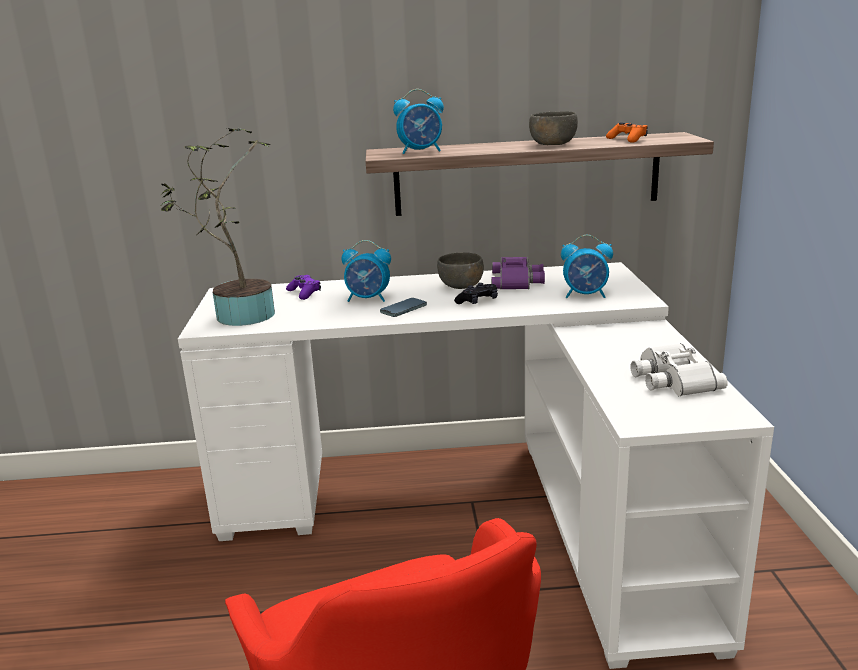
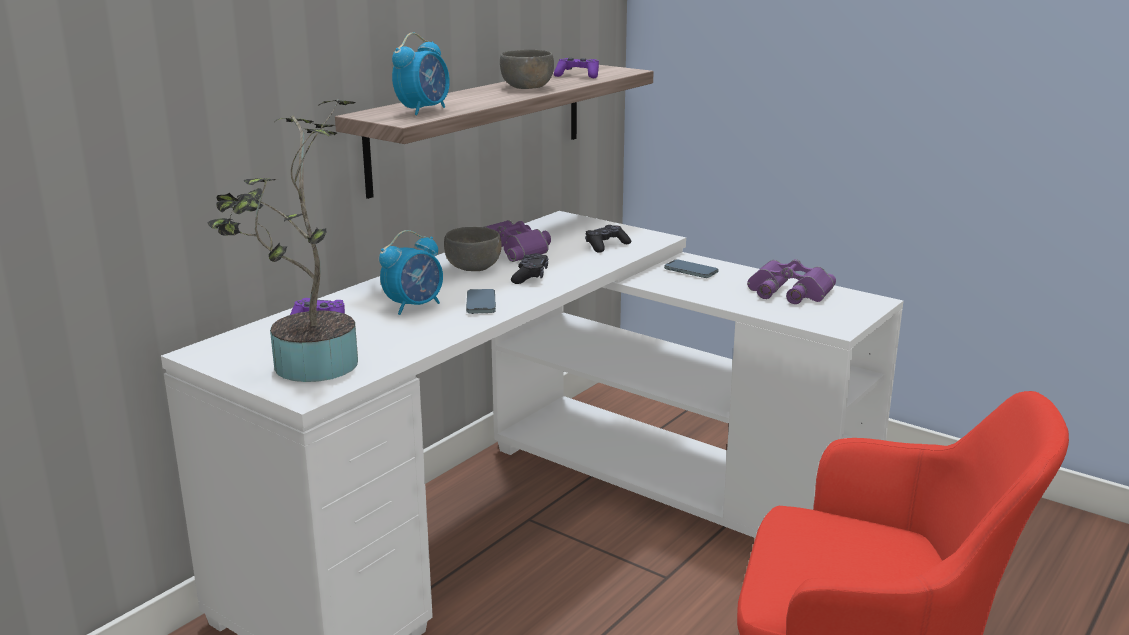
camera: 50 degrees left, 0 degrees up
(585, 295) = (606, 246): alarm clock -> black game controller
(627, 139) = (577, 76): orange game controller -> purple game controller
(630, 336) = (691, 271): none -> phone
(671, 379) = (787, 292): white binoculars -> purple binoculars

